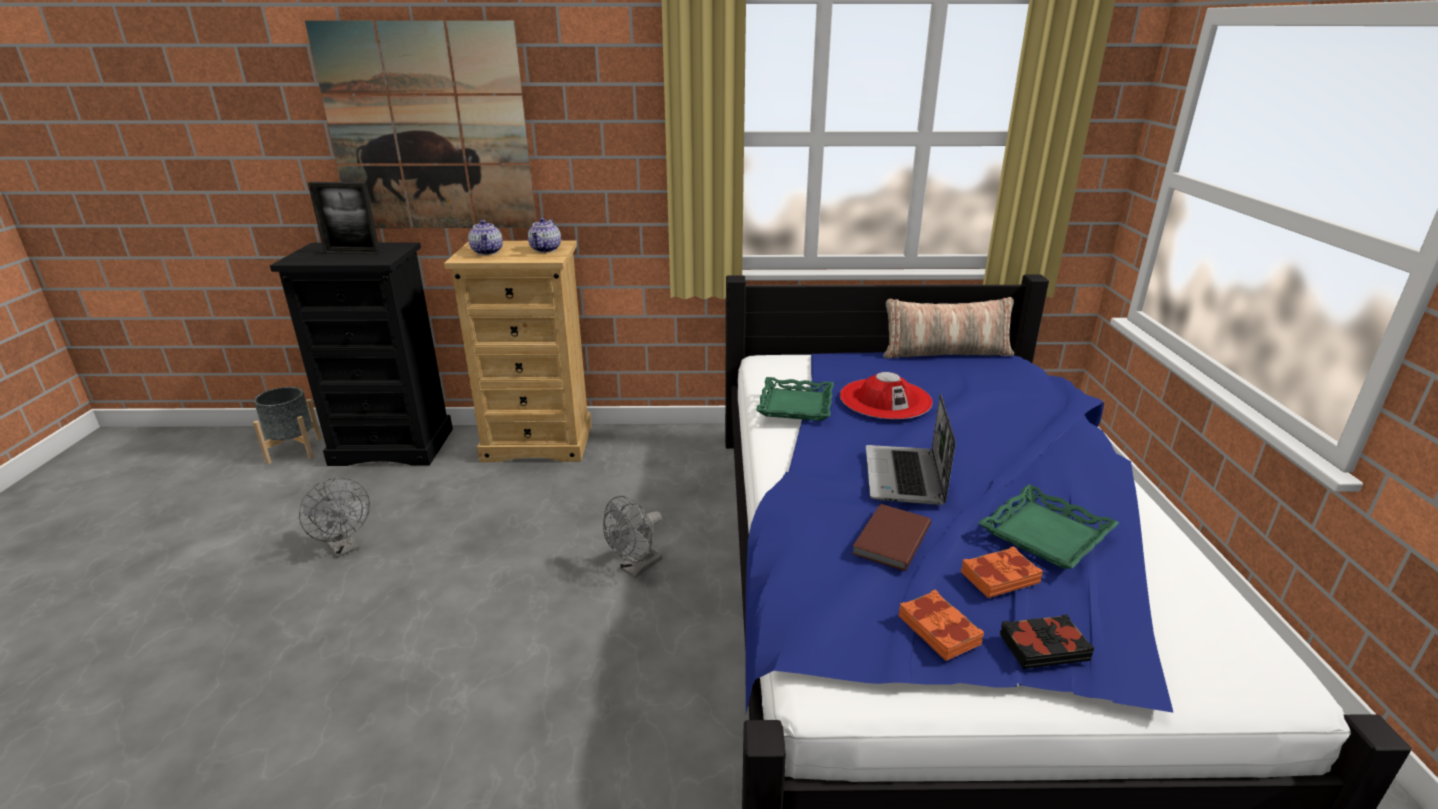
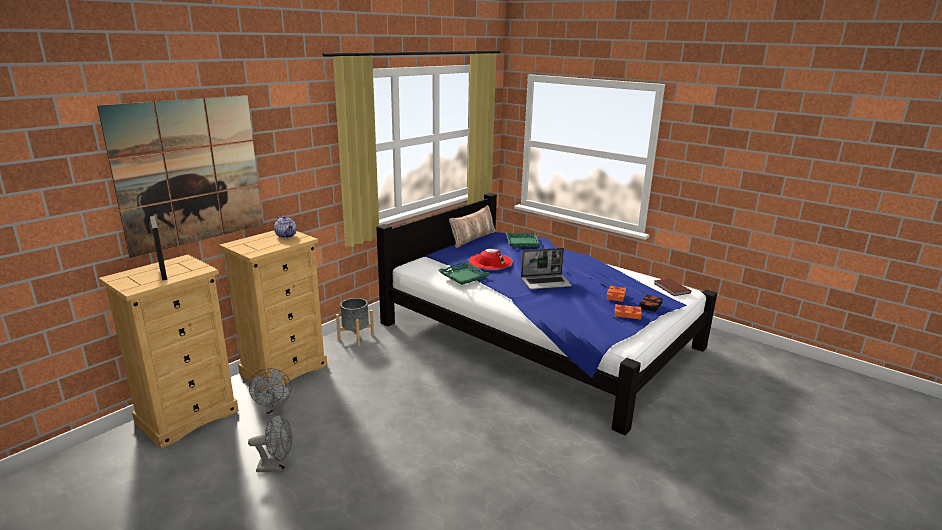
camera: 50 degrees left, 5 degrees down
(294, 451) = (109, 457): grey planter -> grey planter (356, 337)
(352, 253) = (163, 272): picture frame -> picture frame turned 75 degrees counterclockwise
(393, 446) = (187, 416): black dresser -> beige dresser
(487, 252) = (256, 246): teapot -> none
(636, 568) = (439, 386): grey fan -> grey fan (275, 411)
(889, 539) = (576, 300): brown book -> brown book (671, 288)
(905, 477) = (546, 283): laptop -> laptop turned 60 degrees counterclockwise
(1045, 533) = (604, 280): green tray -> green tray (522, 242)

